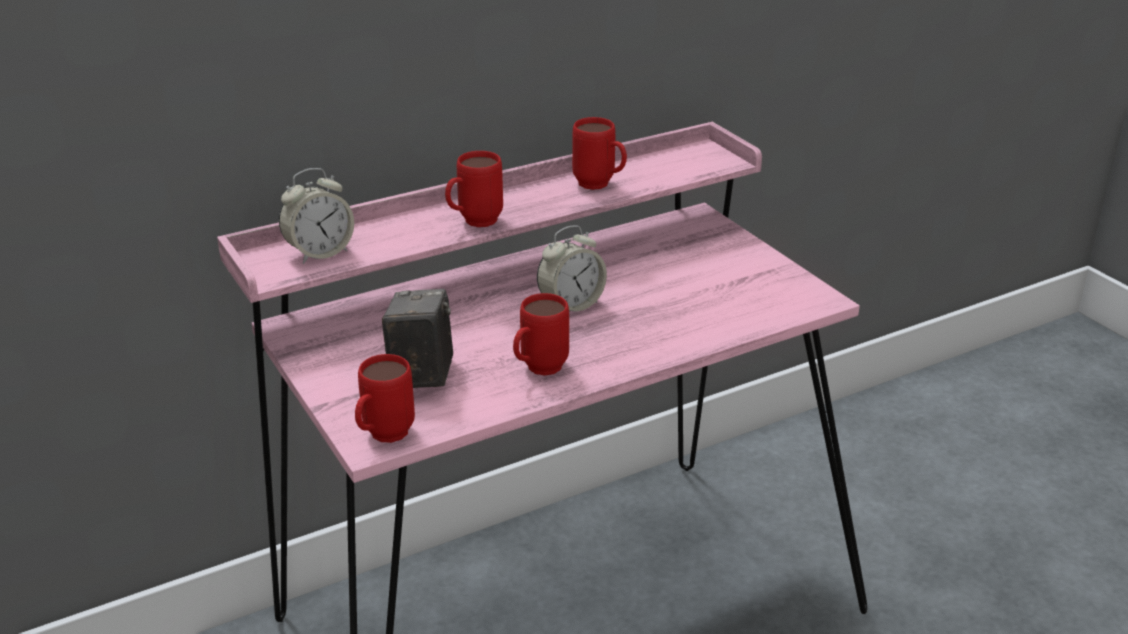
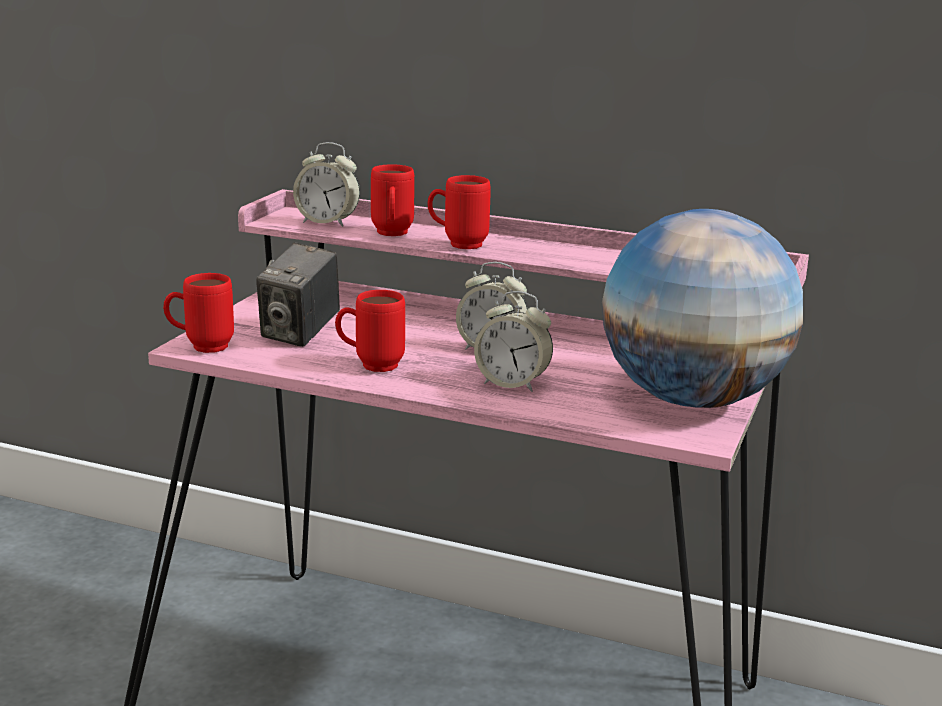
camera: 50 degrees right, 10 degrees down
(421, 376) = (300, 334): camera -> camera turned 150 degrees clockwise
(600, 186) = (608, 261): red mug -> red mug (392, 235)
(651, 326) = (512, 384): none -> alarm clock
(758, 273) = (693, 399): none -> globe

